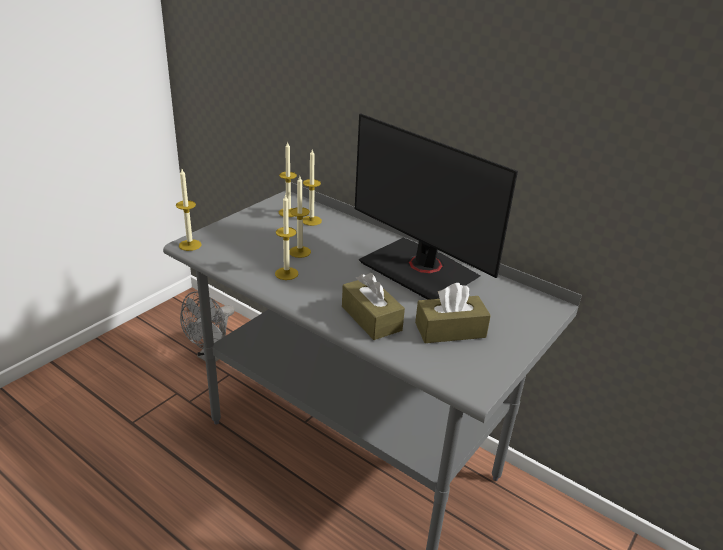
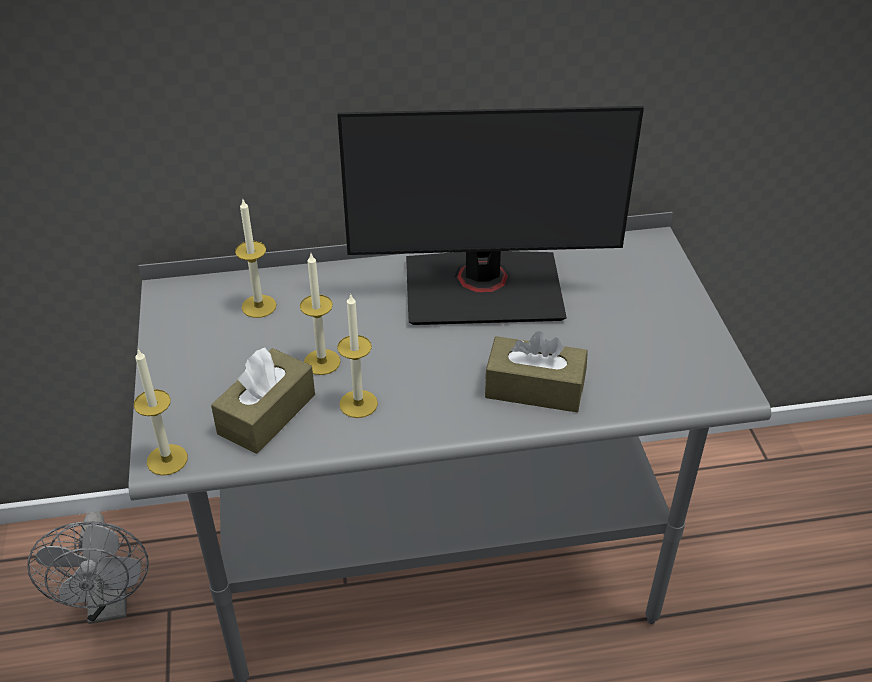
camera: 45 degrees left, 10 degrees up
(288, 212) = (209, 314): candle -> none
(450, 330) = (619, 342): brown tissue box -> brown tissue box (267, 414)

